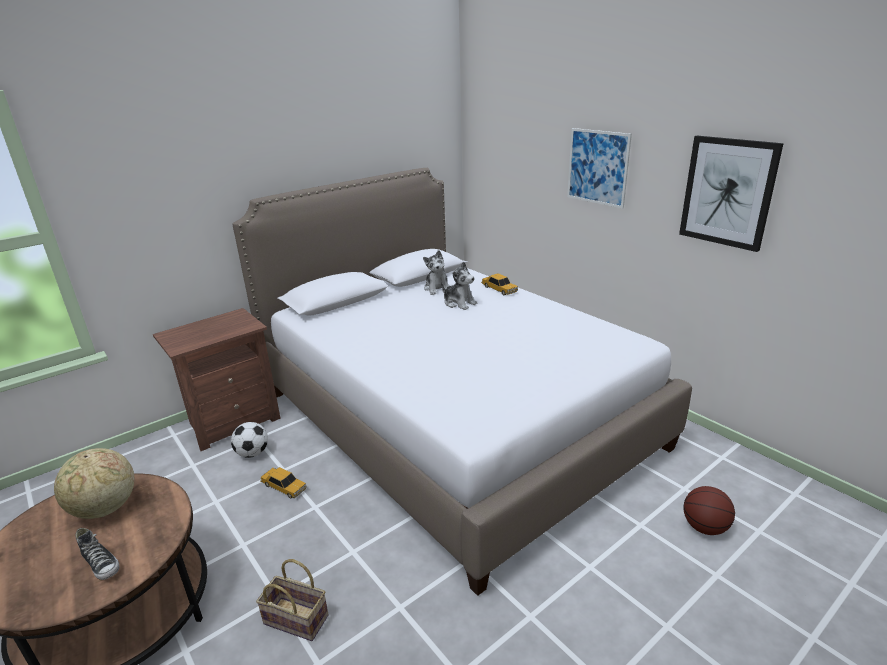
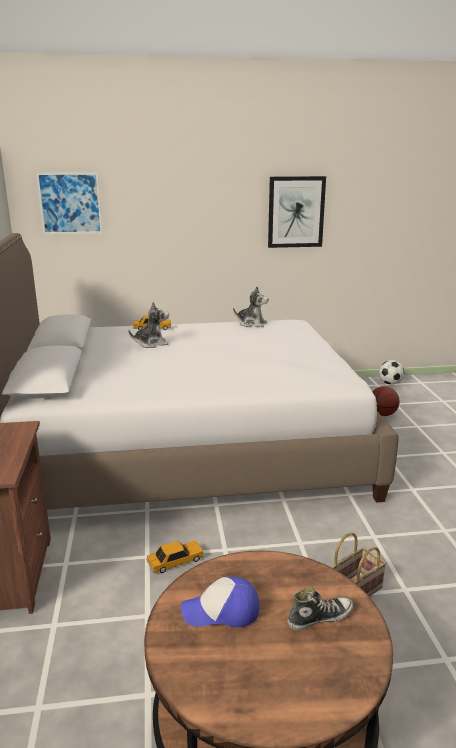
camera: 60 degrees left, 5 degrees down
(105, 509) = (221, 611): globe -> cap
(252, 453) = (91, 572): football -> football (390, 383)
(437, 288) = (108, 343): plush toy -> plush toy (251, 324)
(597, 167) = (189, 210): picture -> picture (70, 203)

